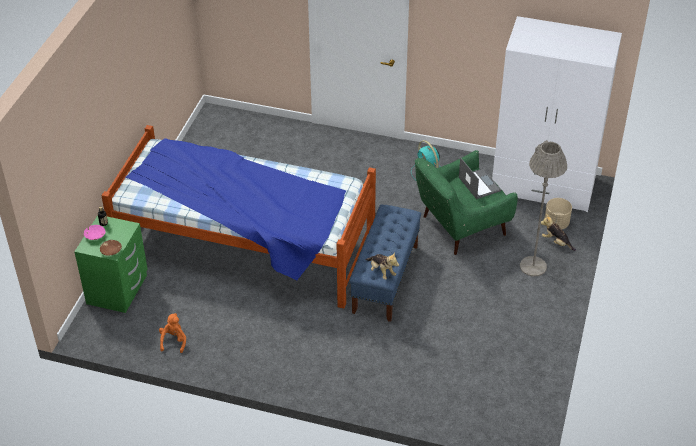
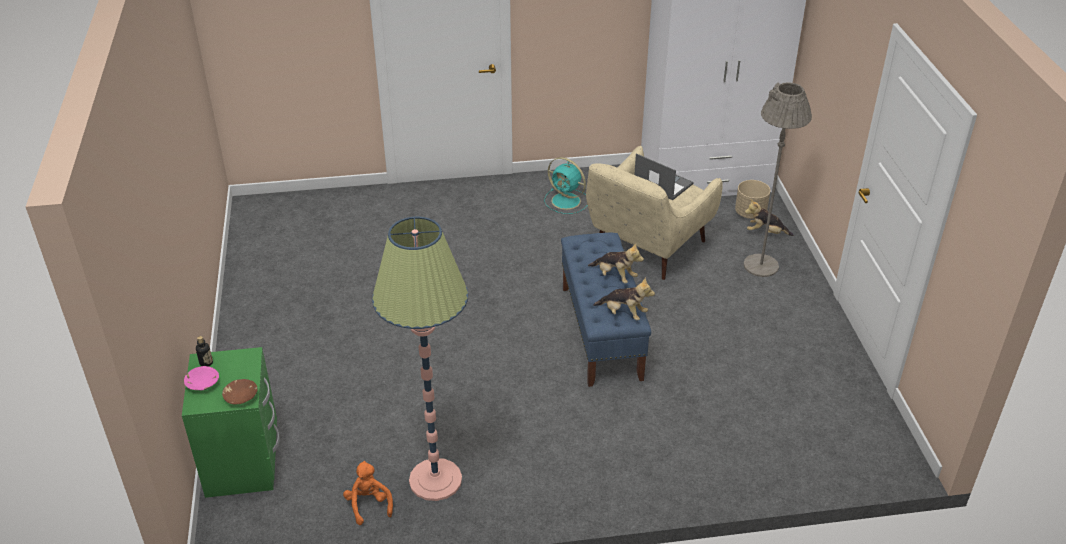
camera: 25 degrees left, 5 degrees down
(220, 340) = (435, 480): none -> floor lamp
(245, 246) = (393, 348): bed -> none
(394, 243) = (615, 276): none -> plush toy
(459, 227) = (646, 248): green armchair -> beige armchair

